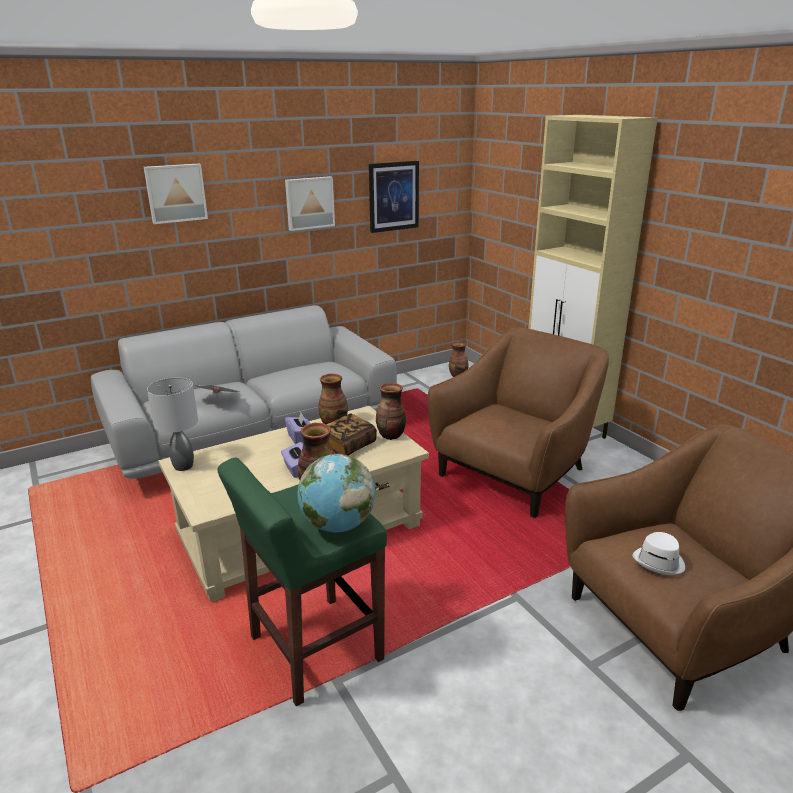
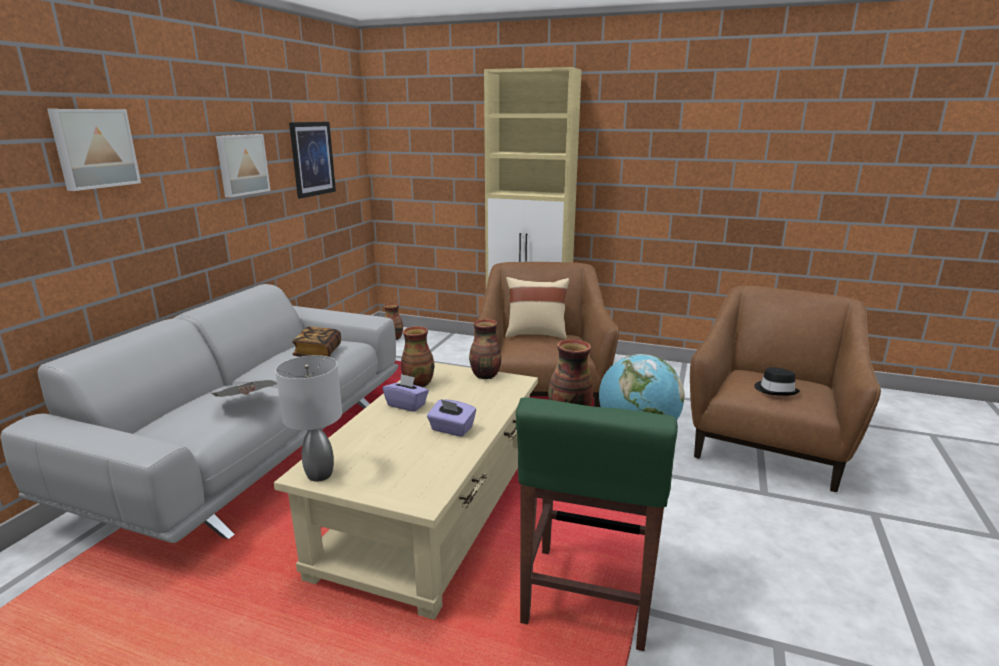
camera: 40 degrees left, 5 degrees down
(348, 445) = (463, 395): book -> book (318, 353)
(515, 411) = (536, 334): none -> beige pillow
(659, 561) = (775, 390): white hat -> black hat

